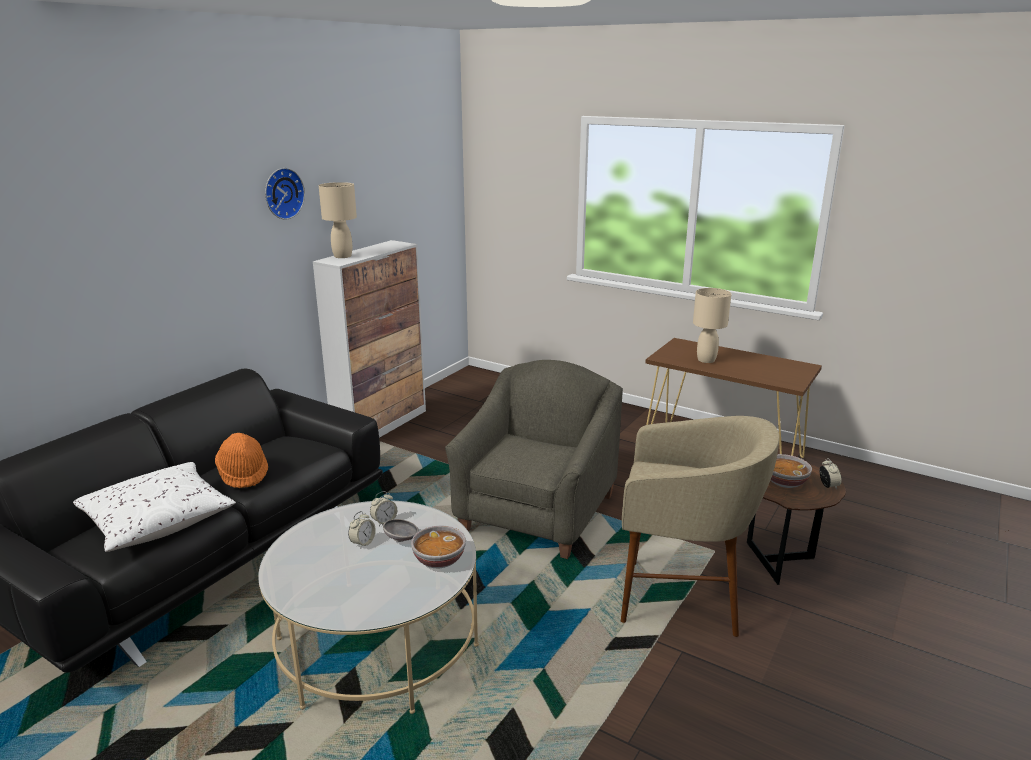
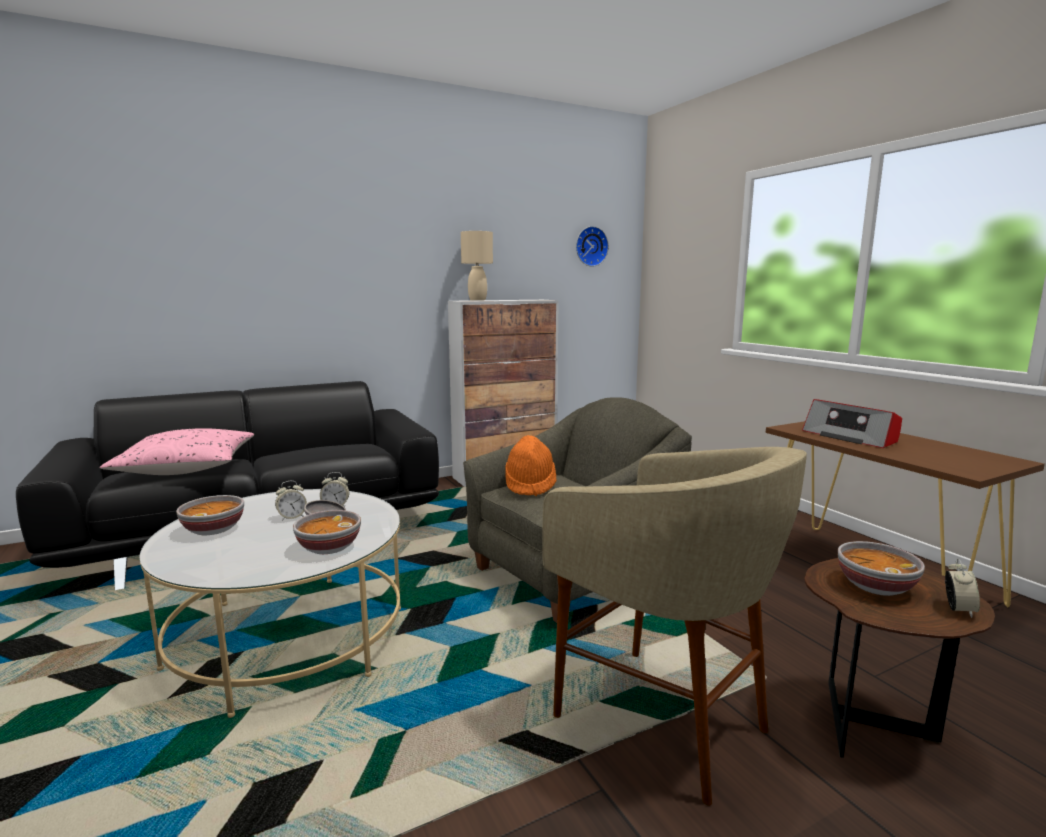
camera: 30 degrees right, 10 degrees down
(158, 521) = (187, 468): white pillow -> pink pillow
(243, 474) = (289, 454): orange hat -> orange hat (530, 485)
(282, 193) = (424, 234): wall clock -> wall clock (590, 246)
(314, 575) = (214, 529): none -> bowl
(706, 360) = (850, 437): beige table lamp -> radio

